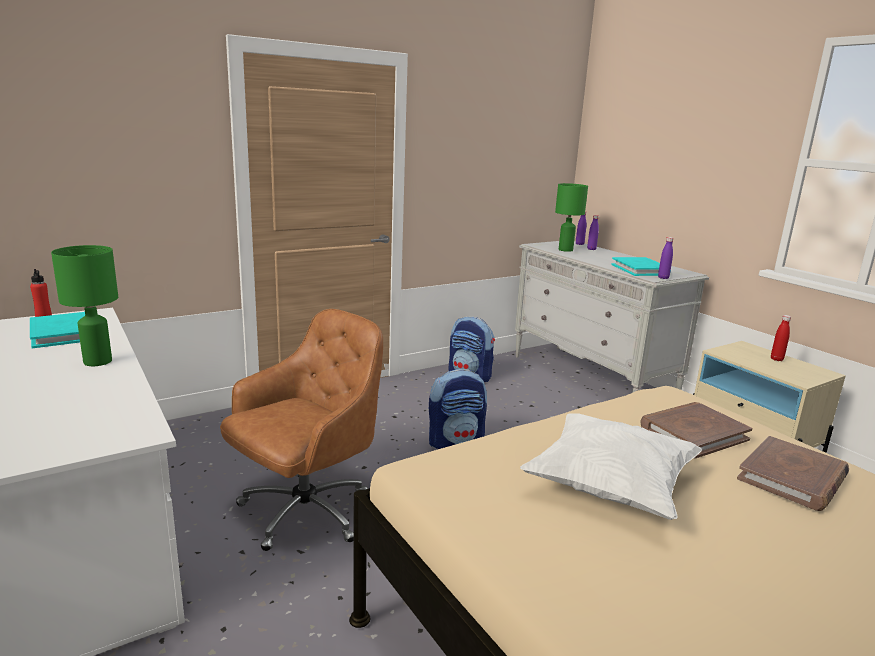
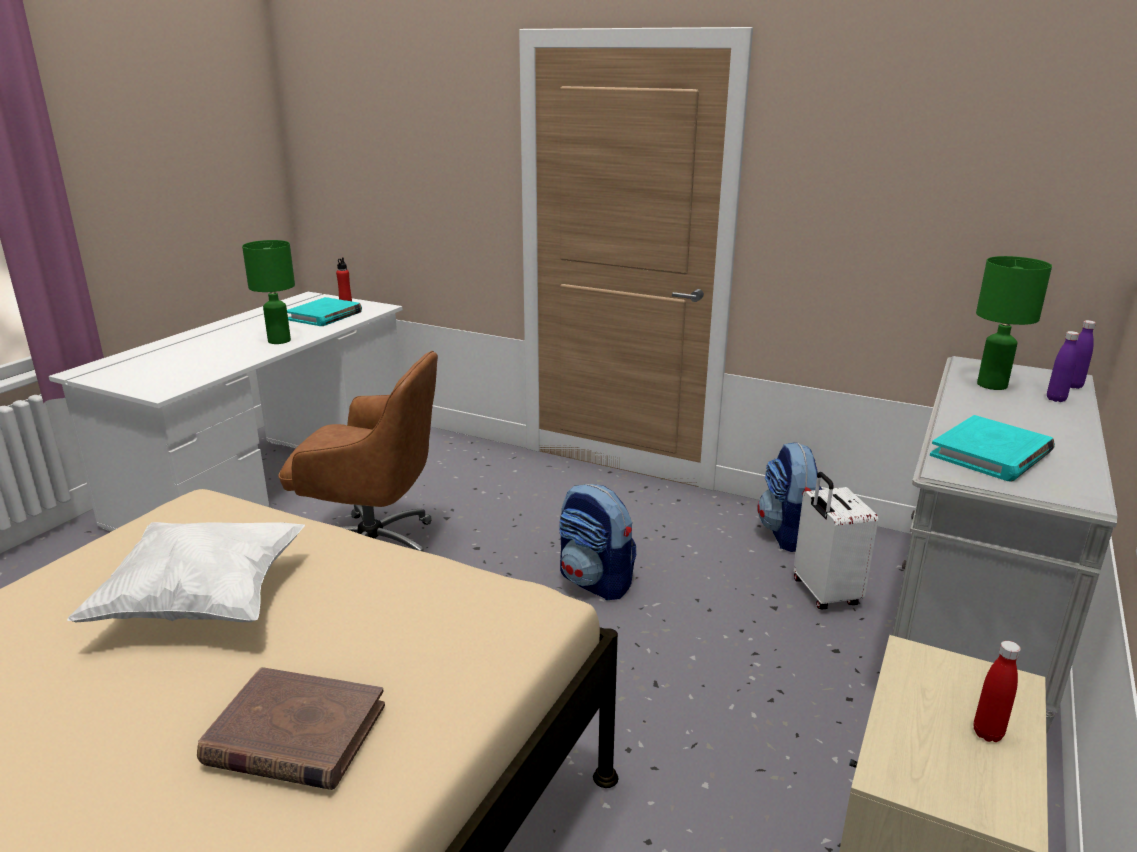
camera: 60 degrees right, 5 degrees up
(531, 390) = (823, 593): none -> white suitcase
(663, 278) = (973, 479): purple bottle -> none
(693, 433) = (384, 635): brown book -> none

